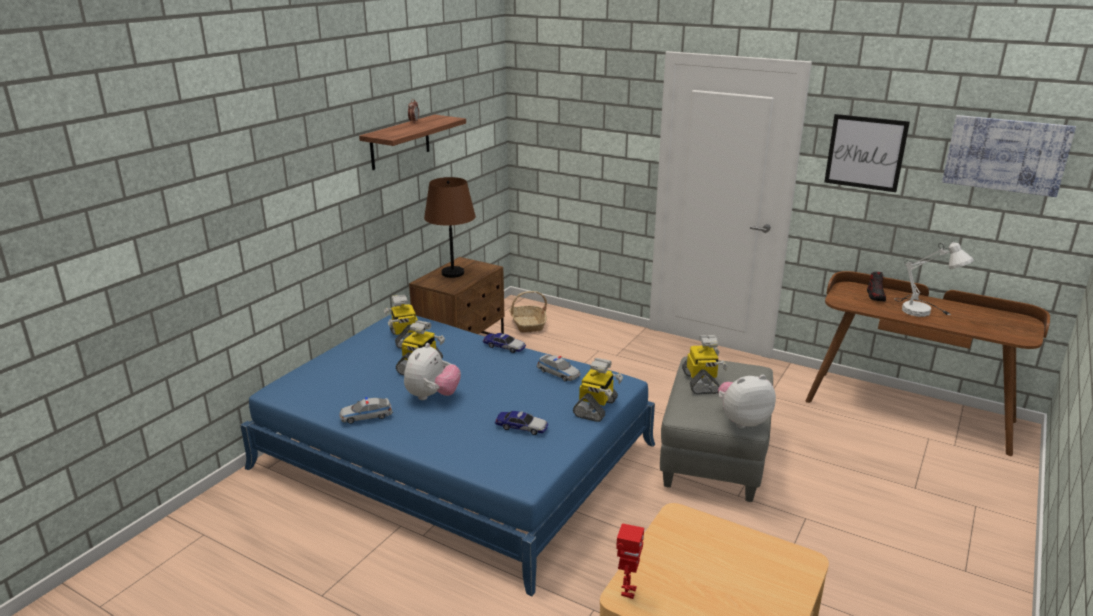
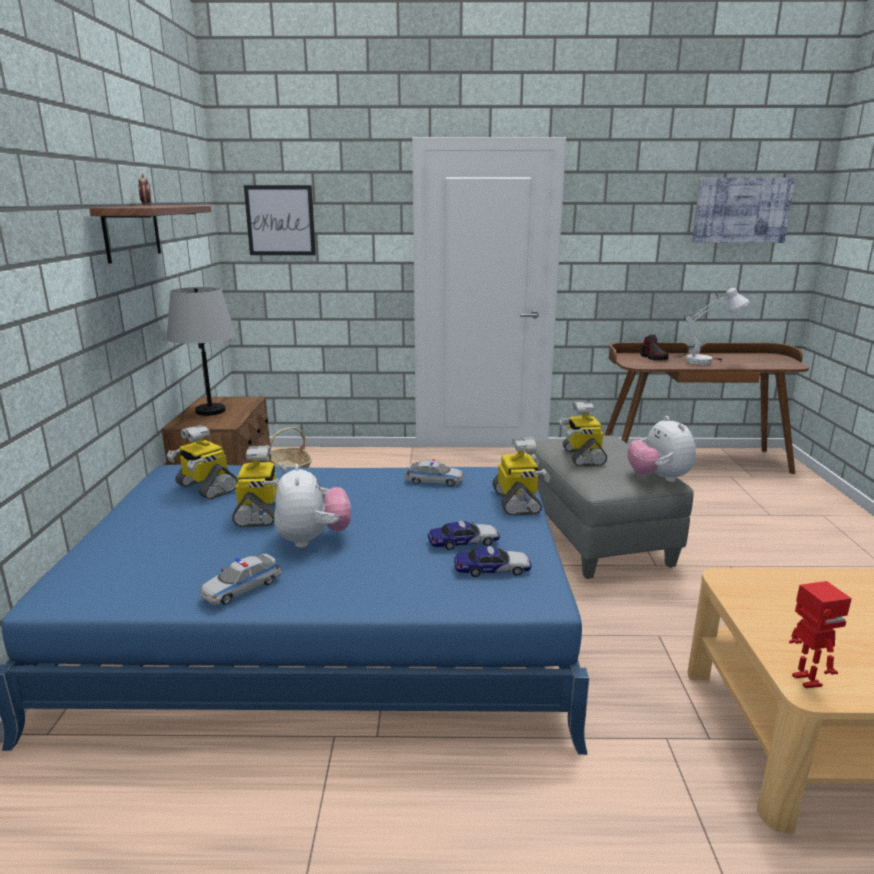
camera: 30 degrees left, 5 degrees down
(453, 273) = (211, 411): brown table lamp -> grey table lamp
(504, 347) = (341, 471): toy car -> toy car (492, 569)
(701, 382) = (582, 456): toy robot -> toy robot turned 150 degrees counterclockwise
(742, 420) = (658, 478): plush toy -> plush toy turned 60 degrees counterclockwise
(865, 152) = (623, 224): picture -> picture (280, 220)

